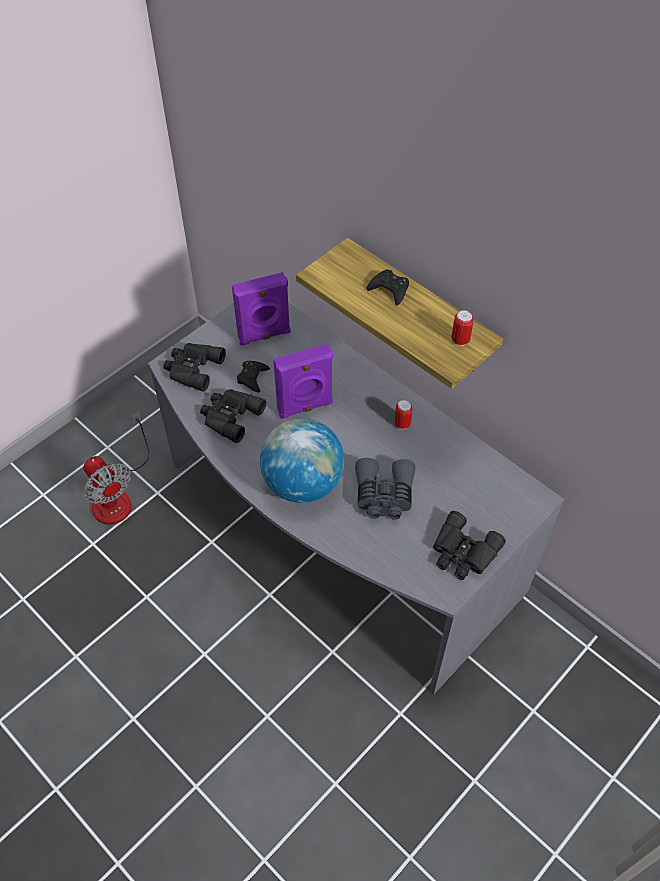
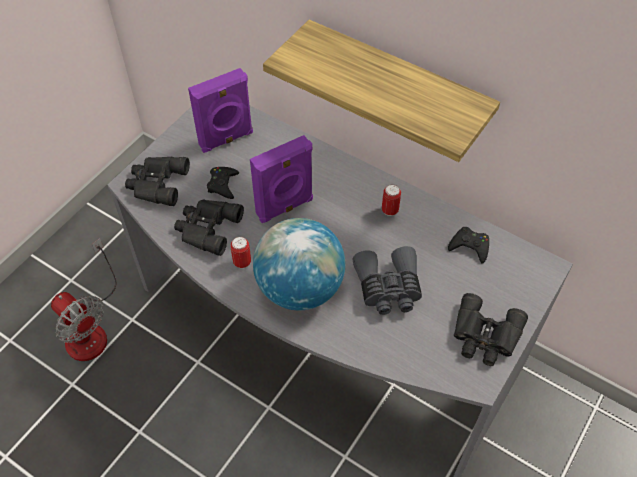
camera: 10 degrees left, 0 degrees up
(389, 290) = (367, 67): black game controller -> black game controller (470, 246)
(460, 340) = (456, 109): can -> can (242, 262)

